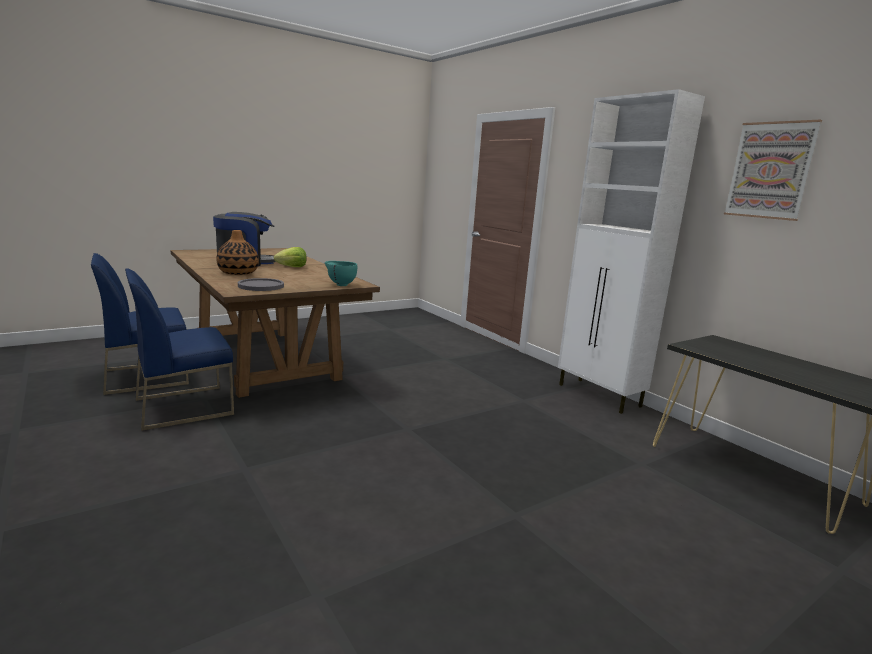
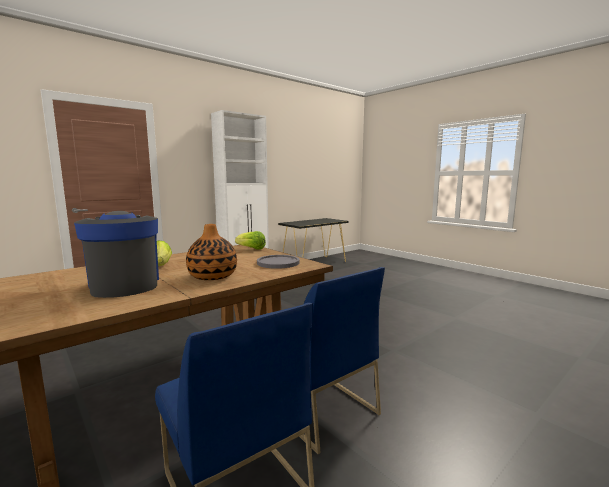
camera: 95 degrees left, 5 degrees down
(340, 285) = (251, 249): turquoise bowl -> lettuce
(770, 170) = (281, 153): picture -> none

